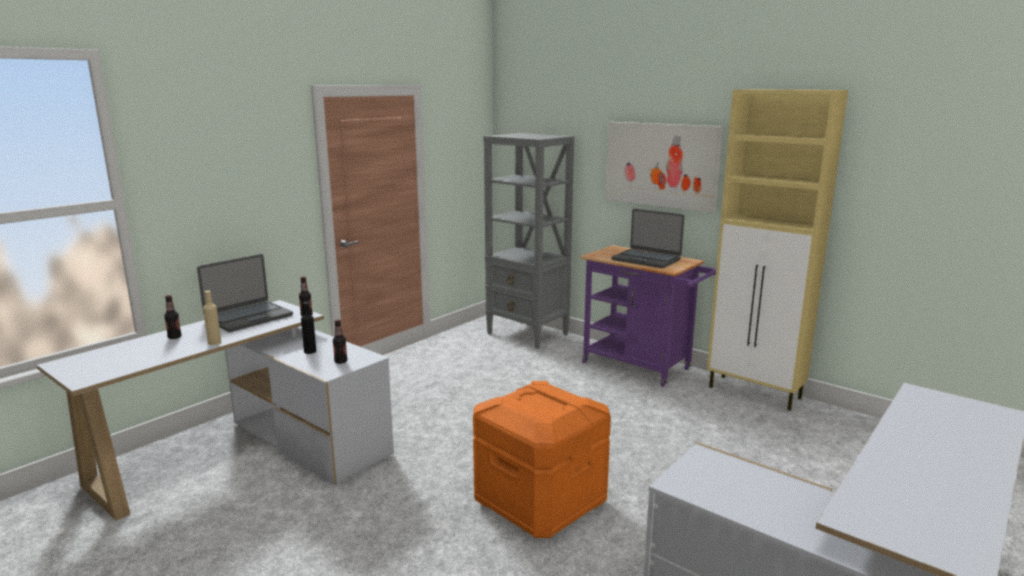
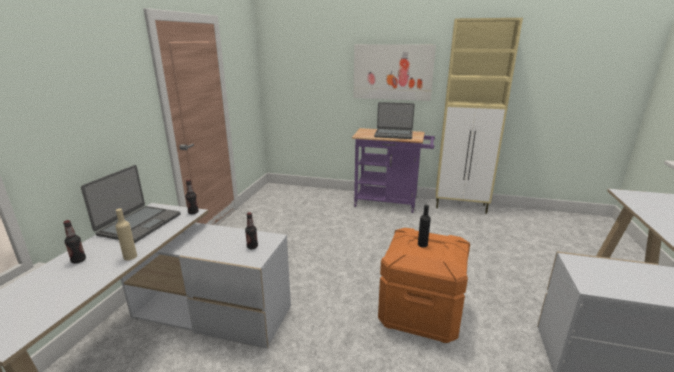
camera: 25 degrees left, 5 degrees up
(310, 351) = (215, 243): black bottle -> black bottle (422, 244)
(528, 334) = (303, 194): grey bookcase -> none

